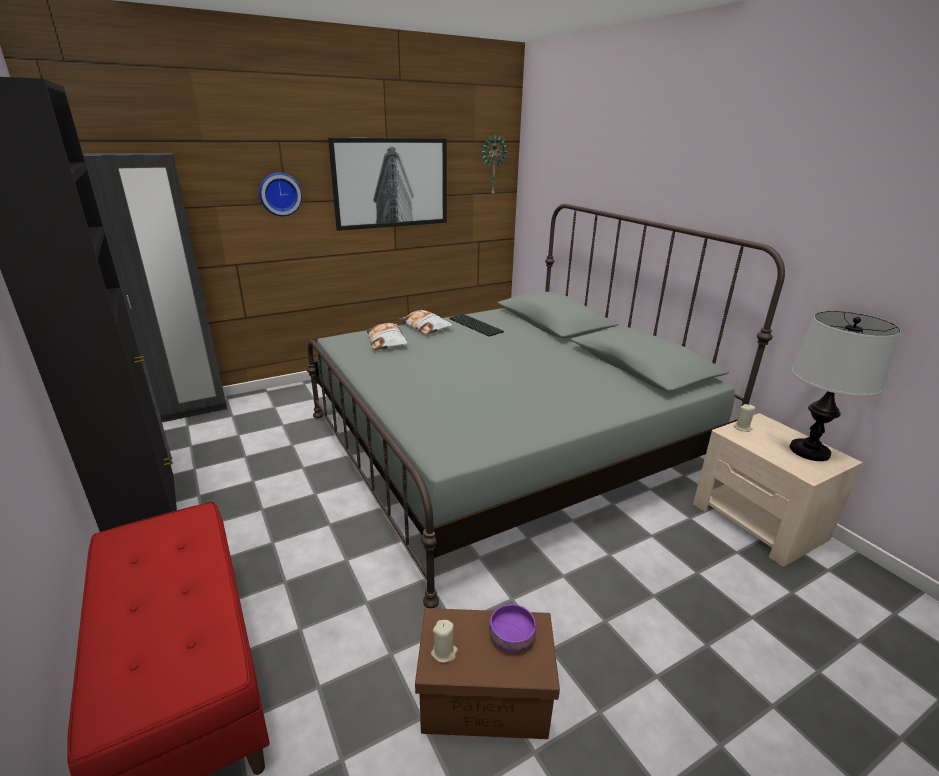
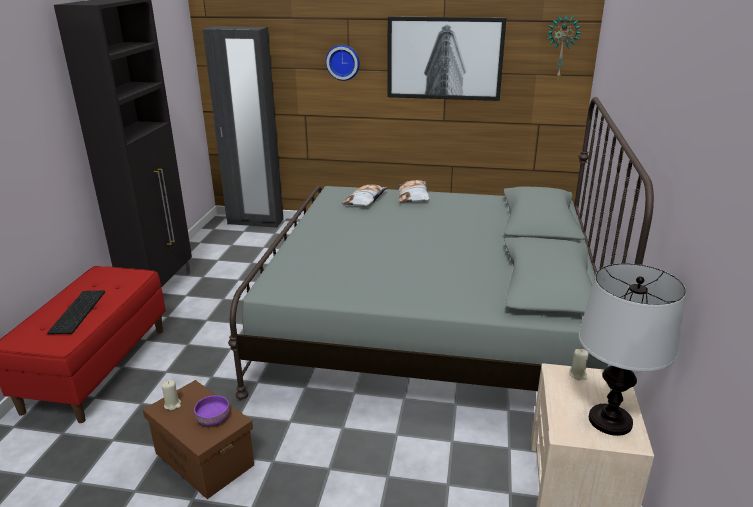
camera: 40 degrees right, 0 degrees up
(476, 325) = (458, 205): keyboard -> keyboard (79, 312)

